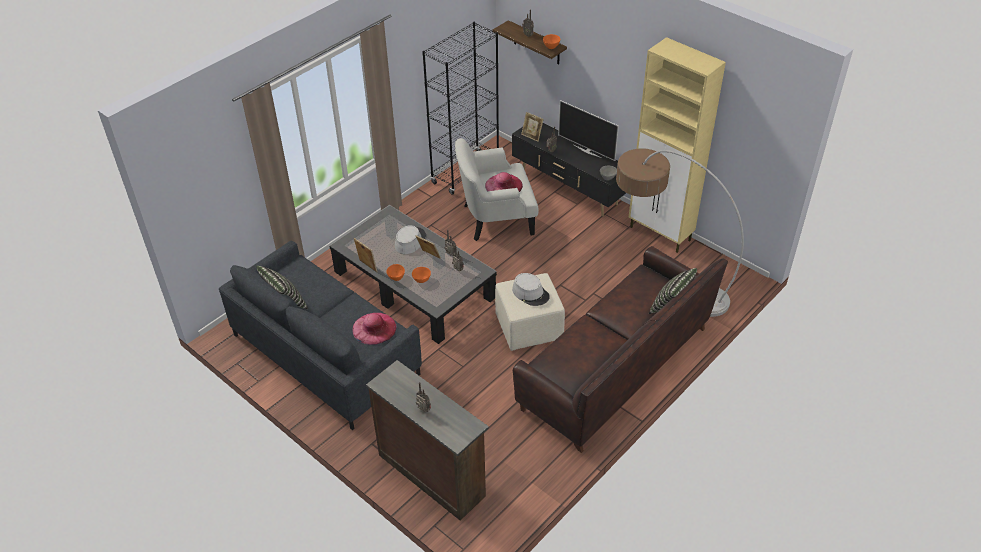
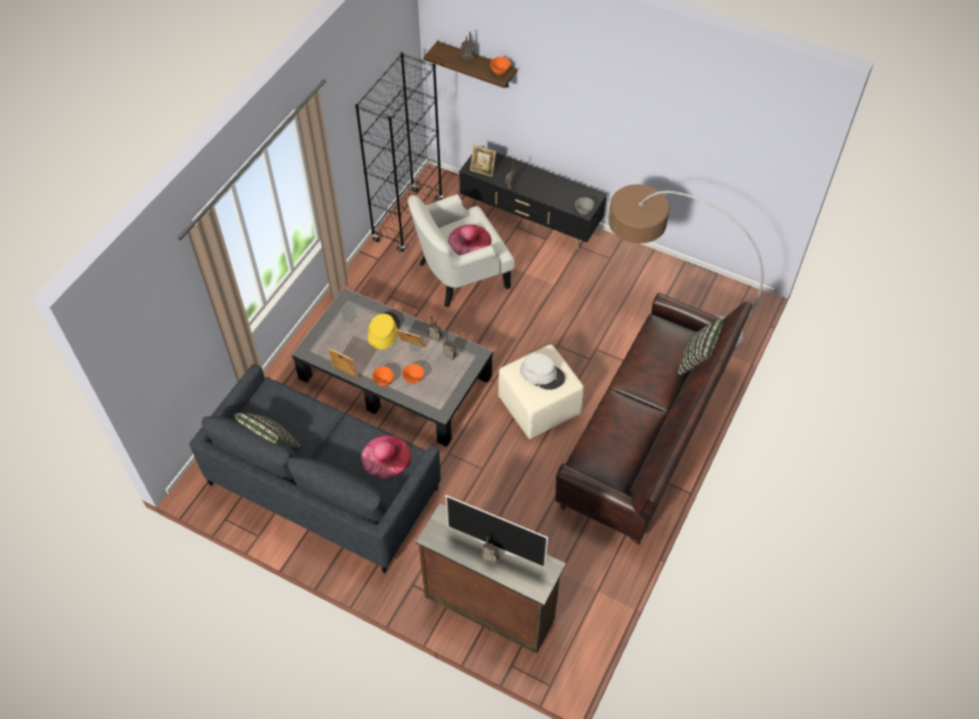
camera: 15 degrees left, 10 degrees up
(410, 241) = (383, 331): grey hat -> yellow hat
(587, 151) = (551, 179): television -> television (497, 546)
(660, 234) = (646, 261): beige cabinet -> none

